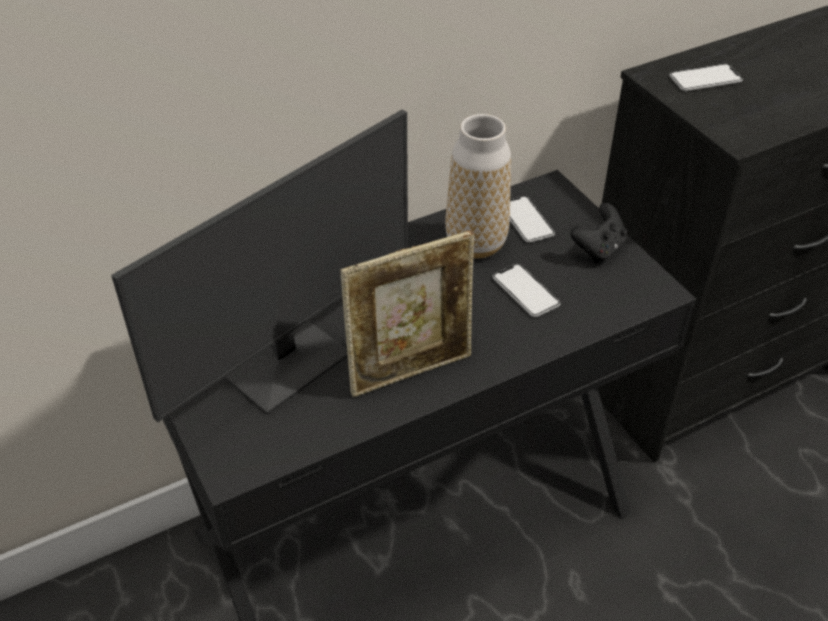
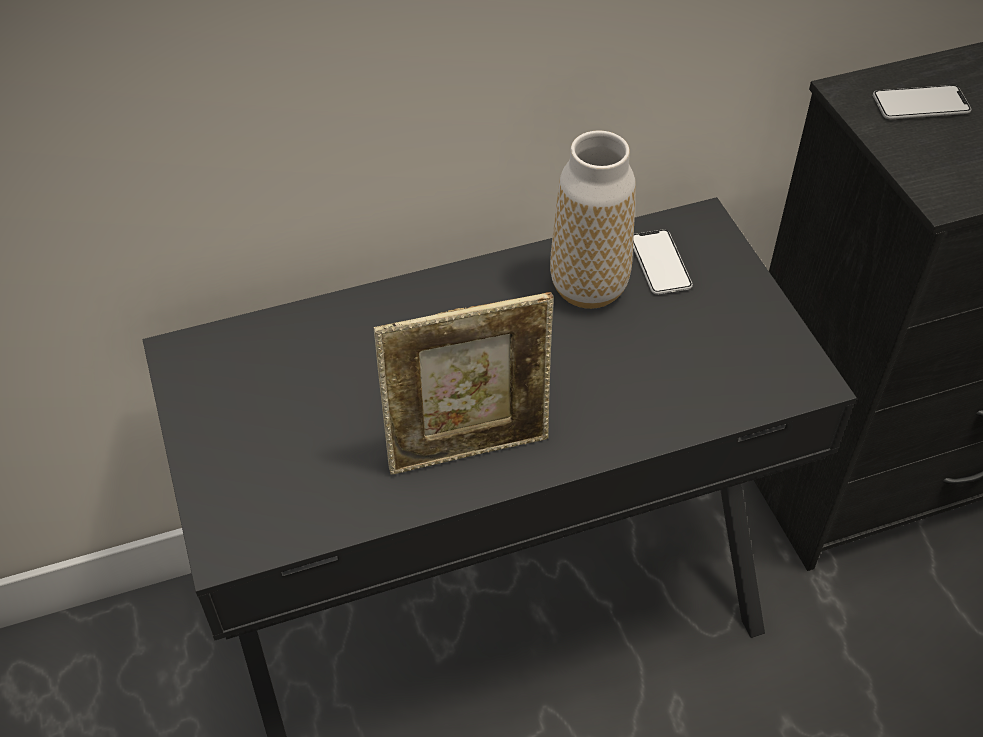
camera: 10 degrees right, 5 degrees up
(284, 362) = (318, 417): monitor -> none
(525, 291) = (637, 361): phone -> none
(599, 249) = (744, 314): black game controller -> none

